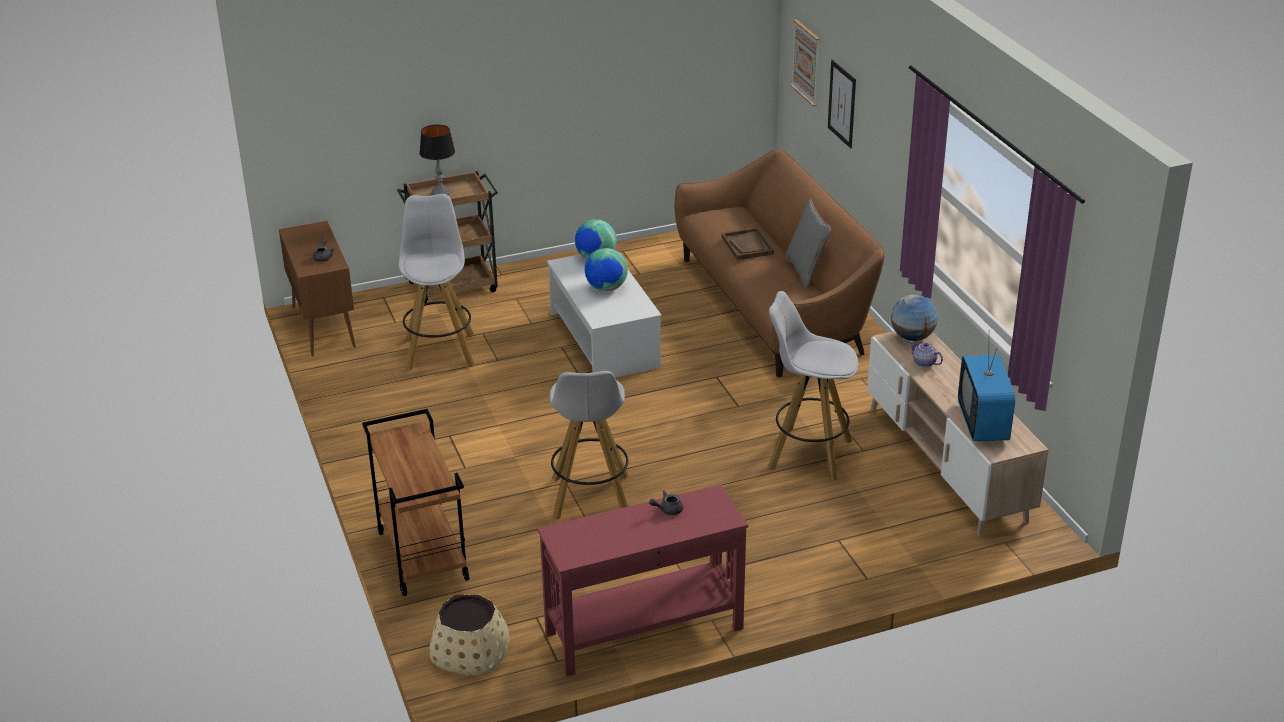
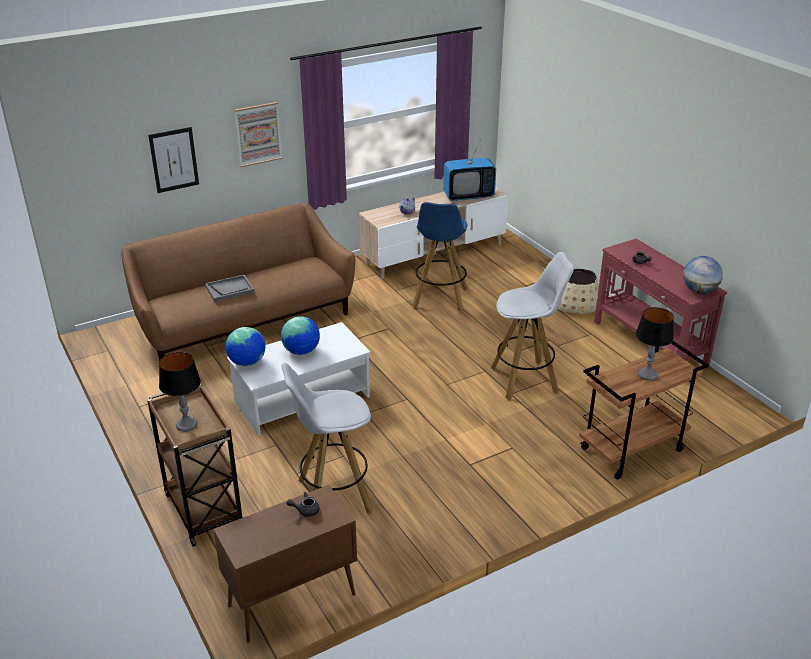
camera: 100 degrees left, 0 degrees up
(412, 464) = (647, 375): none -> table lamp
(470, 653) = (715, 409): beige planter -> beige planter (576, 304)
(747, 245) = (230, 289): brown tray -> grey tray
(806, 62) = (102, 165): picture -> picture (258, 134)
(806, 272) = (271, 265): grey pillow -> none
(808, 454) = (440, 299): white stool -> blue stool
(912, 337) = (377, 216): globe -> globe (699, 291)

